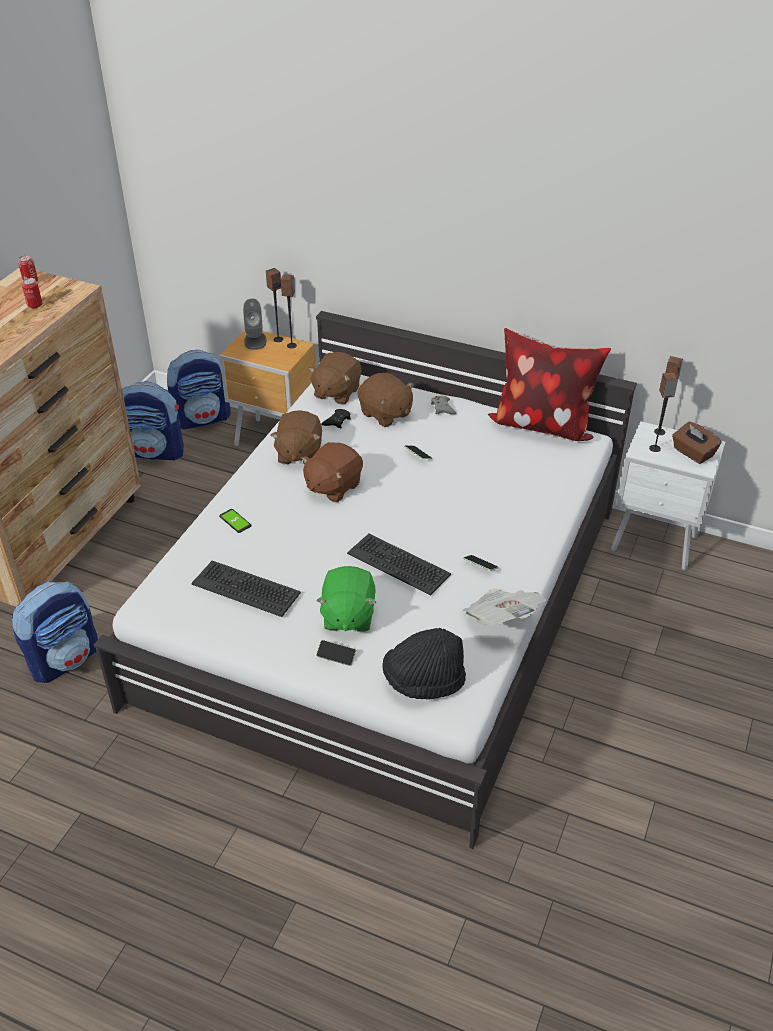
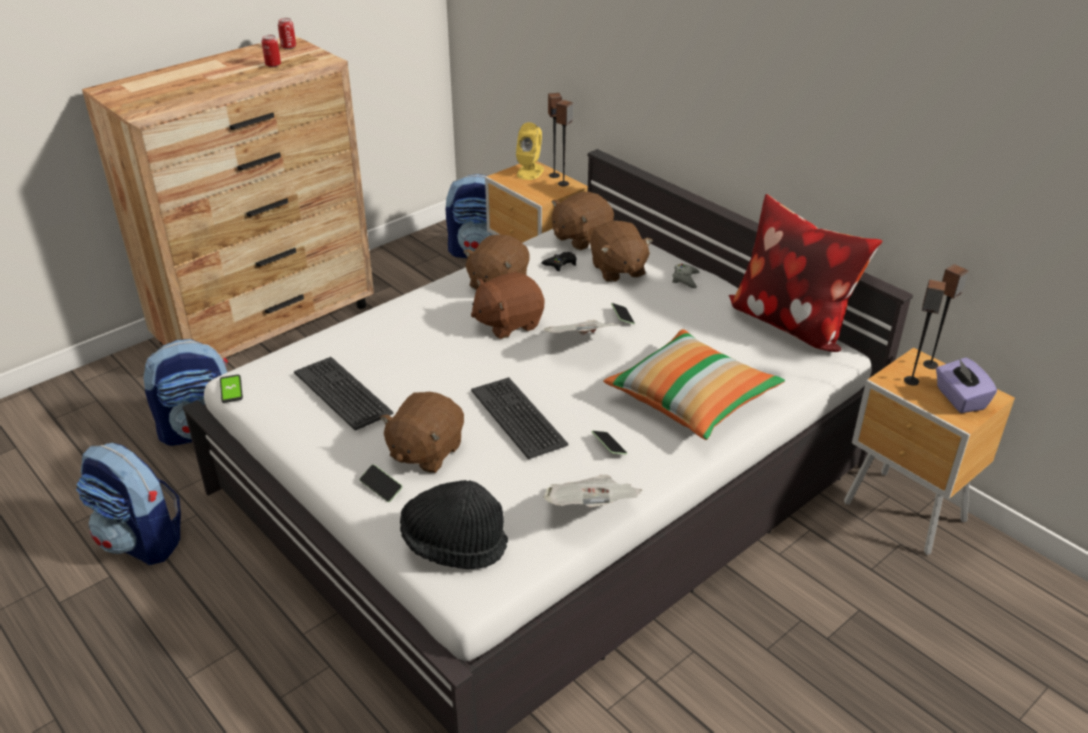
camera: 25 degrees right, 5 degrees down
(156, 451) = (416, 270): backpack -> backpack (142, 541)
(235, 521) = (384, 328): phone -> phone (231, 389)
(255, 340) = (530, 171): grey speaker -> yellow speaker
(347, 615) = (425, 452): green plush toy -> brown plush toy
(403, 488) = (582, 344): none -> newspaper
(513, 509) = (692, 400): none -> pillow
(655, 545) = (905, 514): white nightstand -> brown nightstand
(692, 453) = (959, 399): brown tissue box -> purple tissue box

